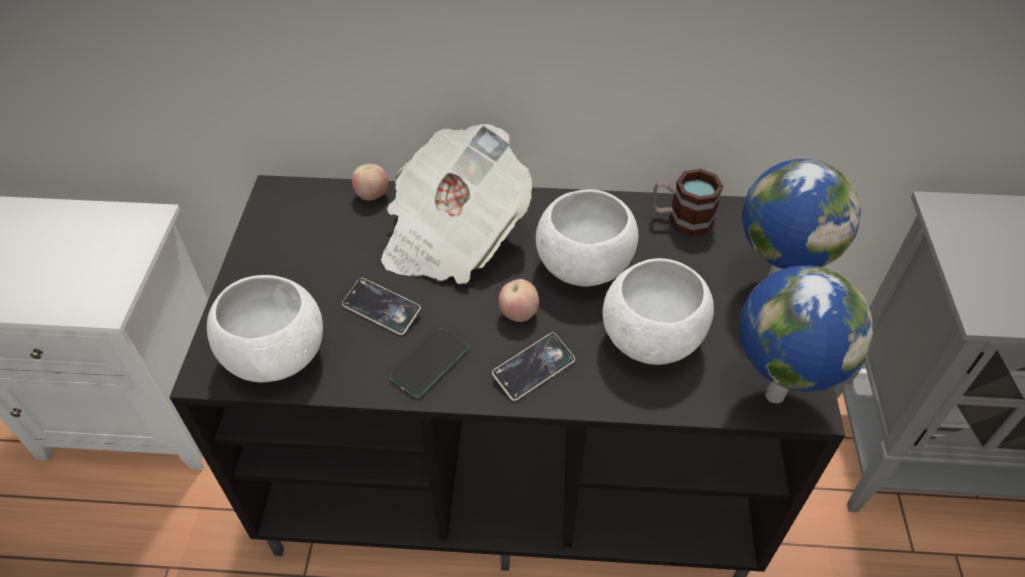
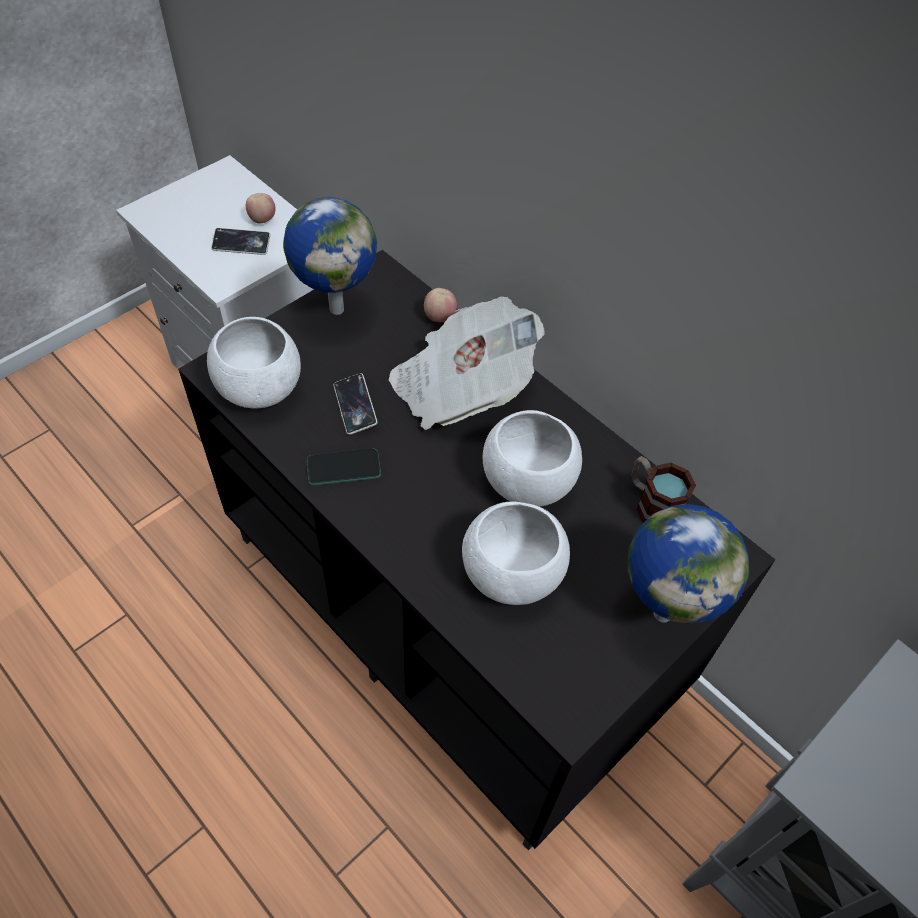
camera: 40 degrees right, 5 degrees up
(518, 314) = (440, 480): apple -> apple (262, 220)
(533, 369) = (405, 527): phone -> phone (241, 244)
(772, 394) = (553, 689): globe -> globe (336, 308)

